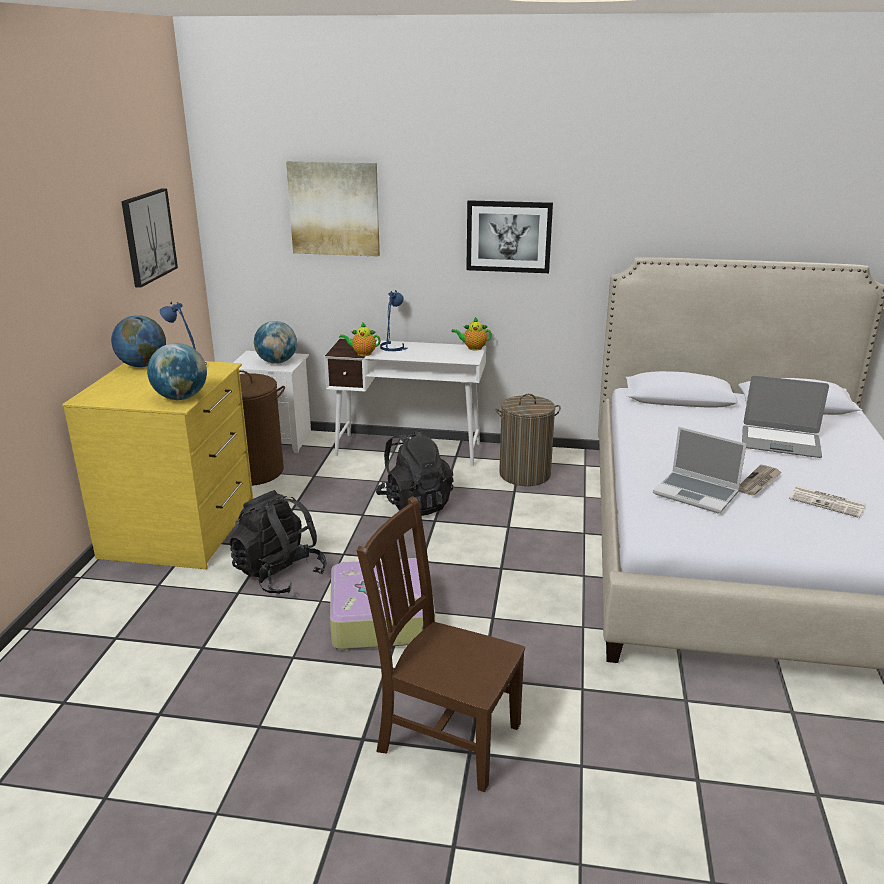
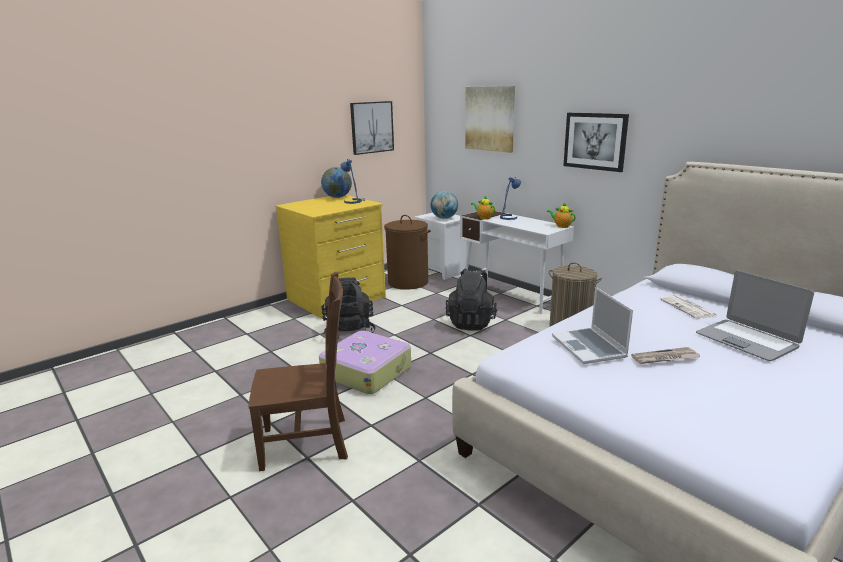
camera: 40 degrees right, 5 degrees down
(181, 398) = (323, 211): globe -> none
(445, 735) = (308, 443): brown chair -> brown chair turned 105 degrees clockwise
(828, 502) = (714, 393): newspaper -> newspaper (688, 308)

